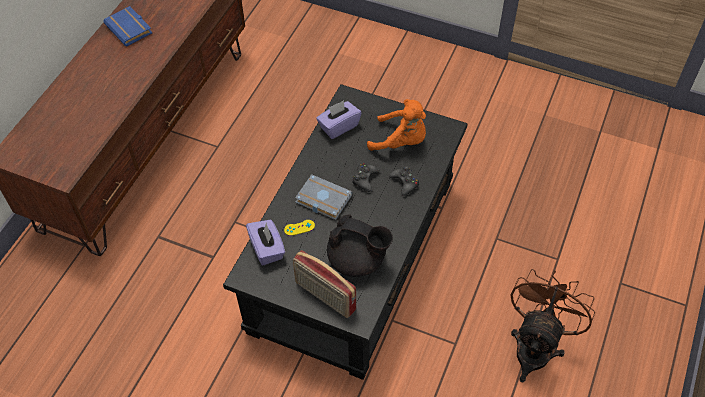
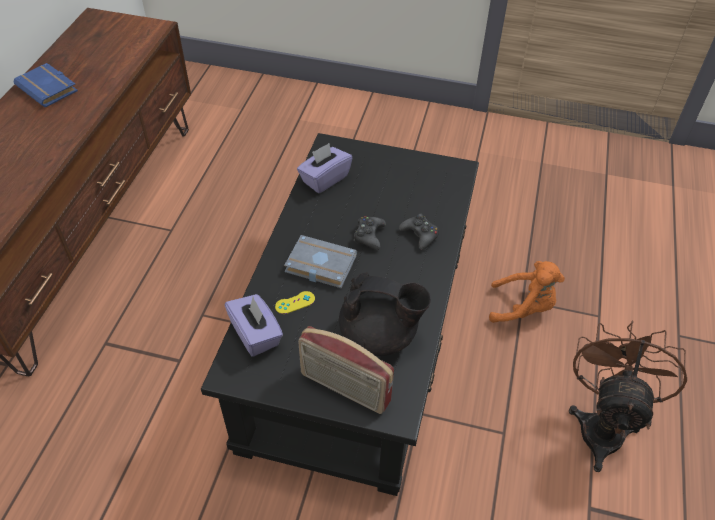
camera: 10 degrees left, 5 degrees down
(401, 141) = (404, 188): orange plush toy -> orange plush toy (523, 308)

